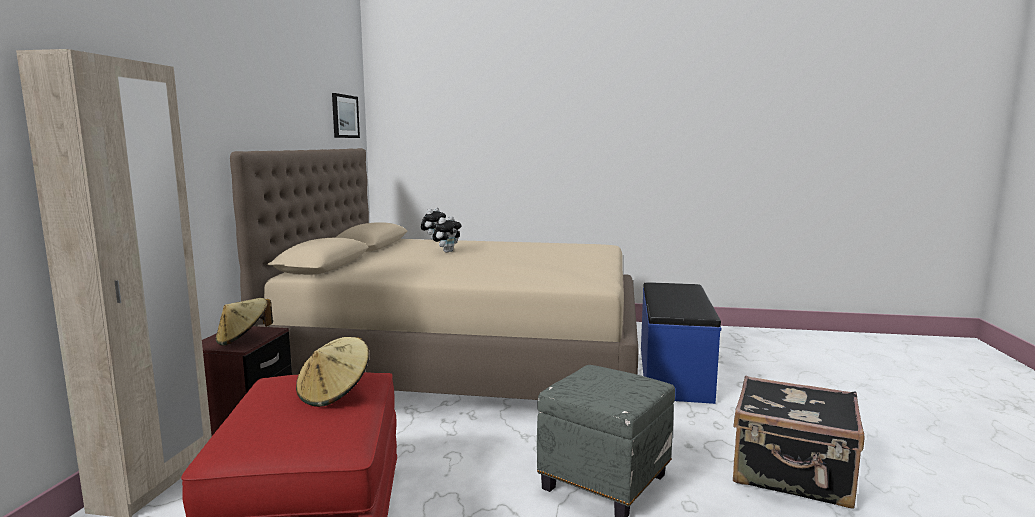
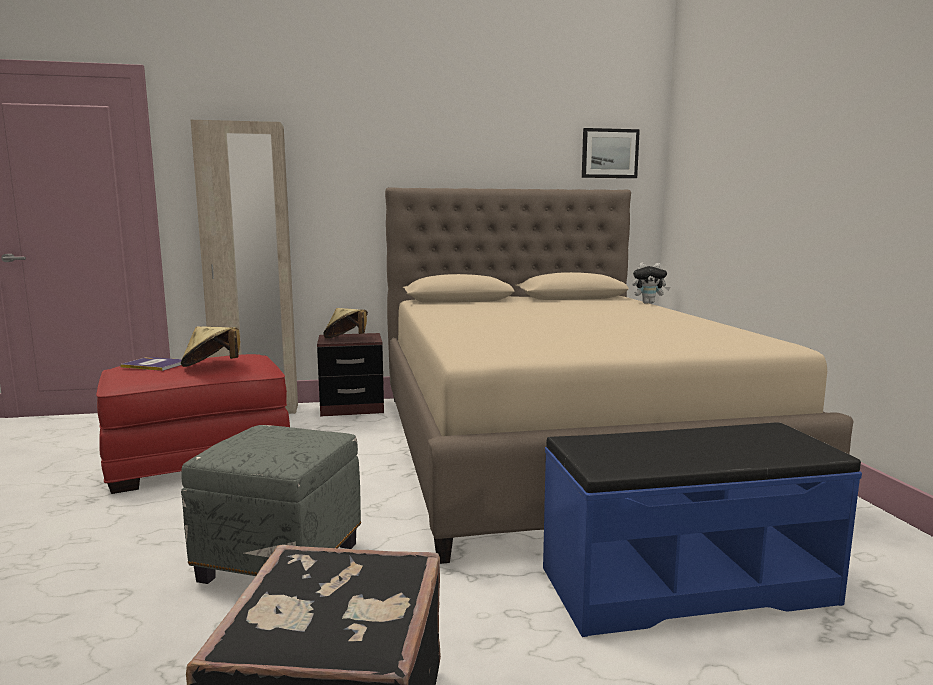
camera: 70 degrees right, 0 degrees up
(275, 425) = (155, 365): none -> book
(447, 251) = (582, 311): plush toy -> none

